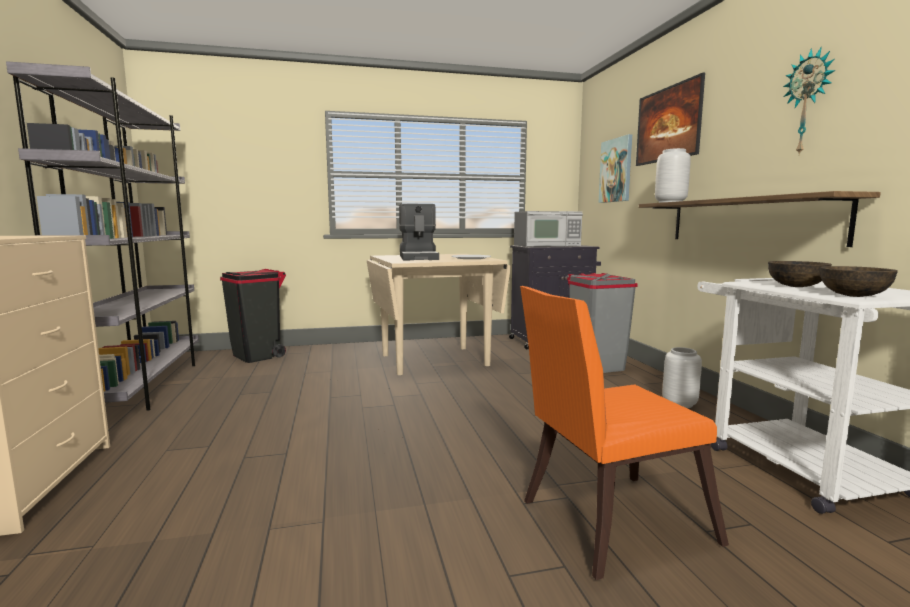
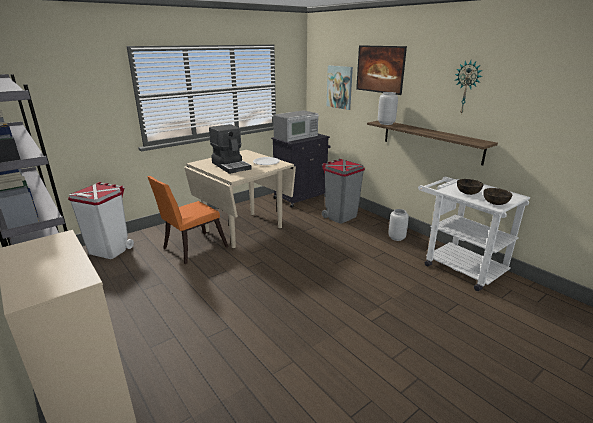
camera: 25 degrees left, 15 degrees up
(257, 355) = (109, 250): black trash can -> white trash can
(605, 522) = (409, 320): orange chair -> orange chair (191, 249)

